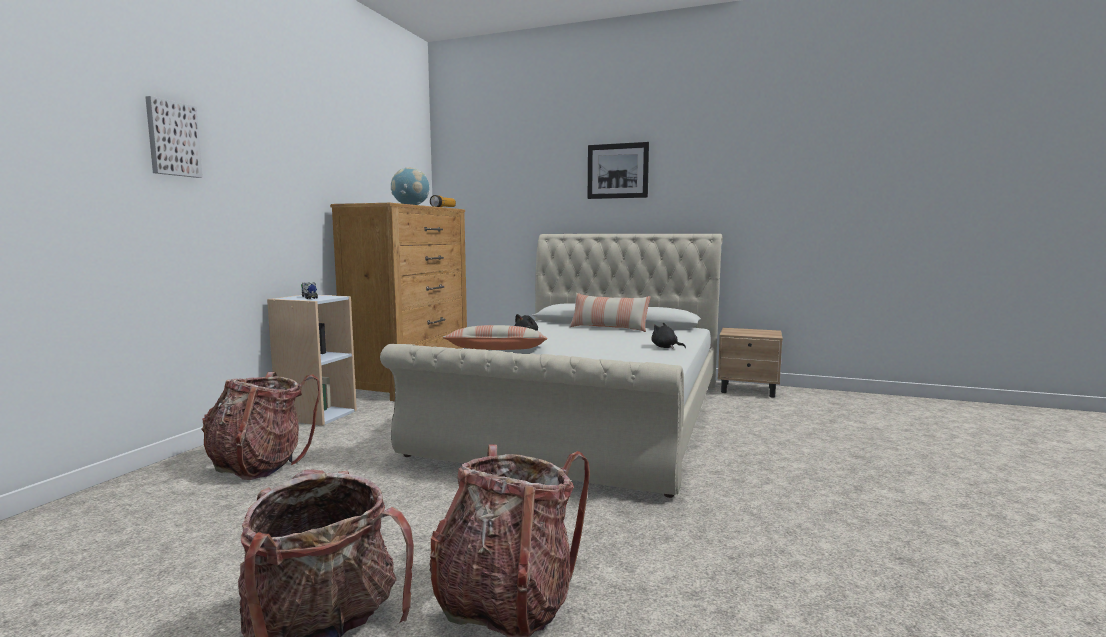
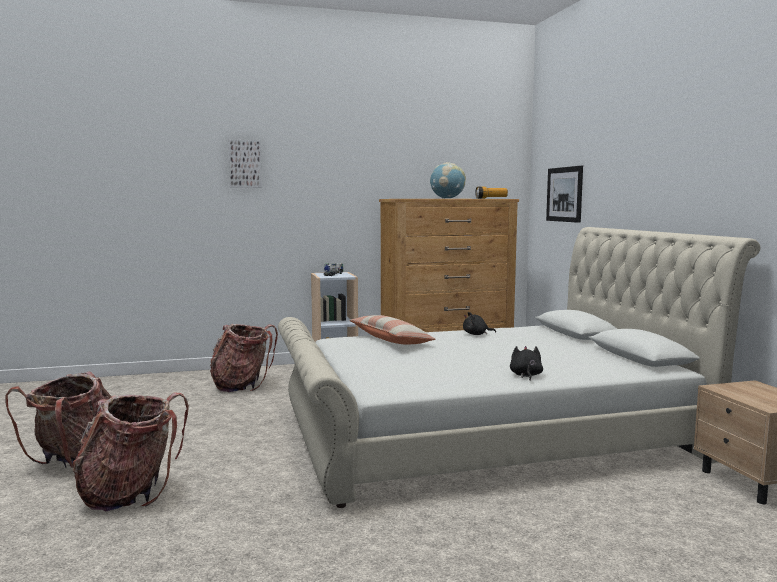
camera: 55 degrees right, 0 degrees up
(608, 328) = (574, 346): pillow -> none
(617, 171) = (662, 149): picture -> picture (564, 194)

